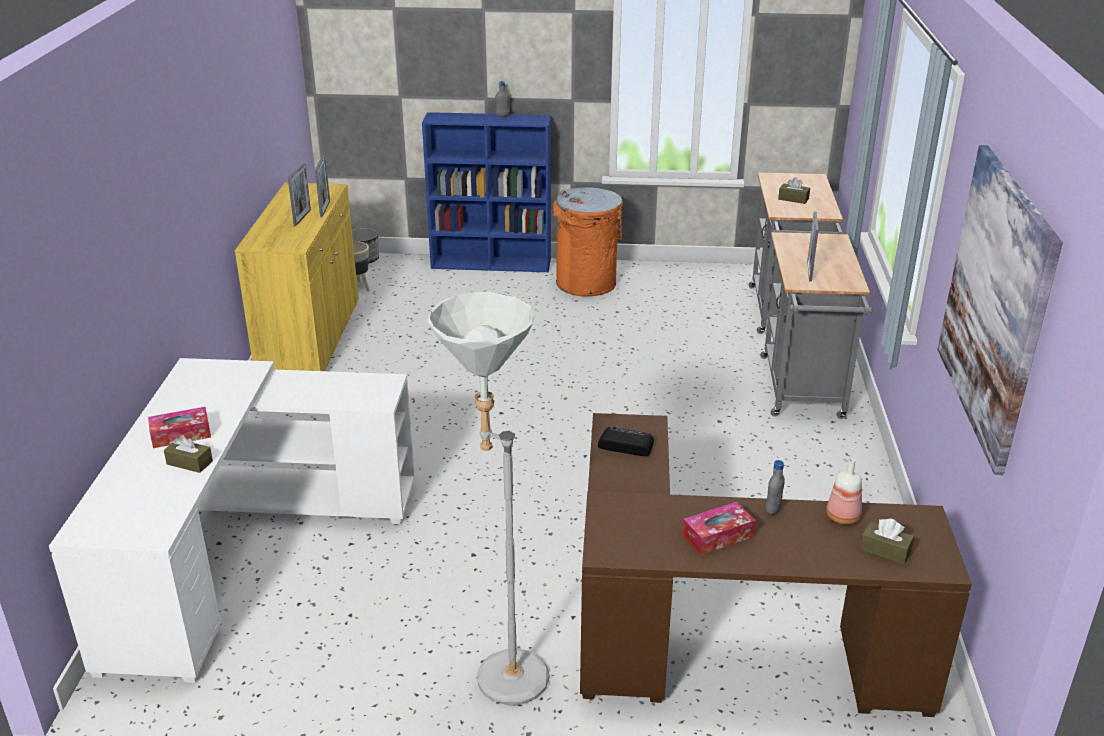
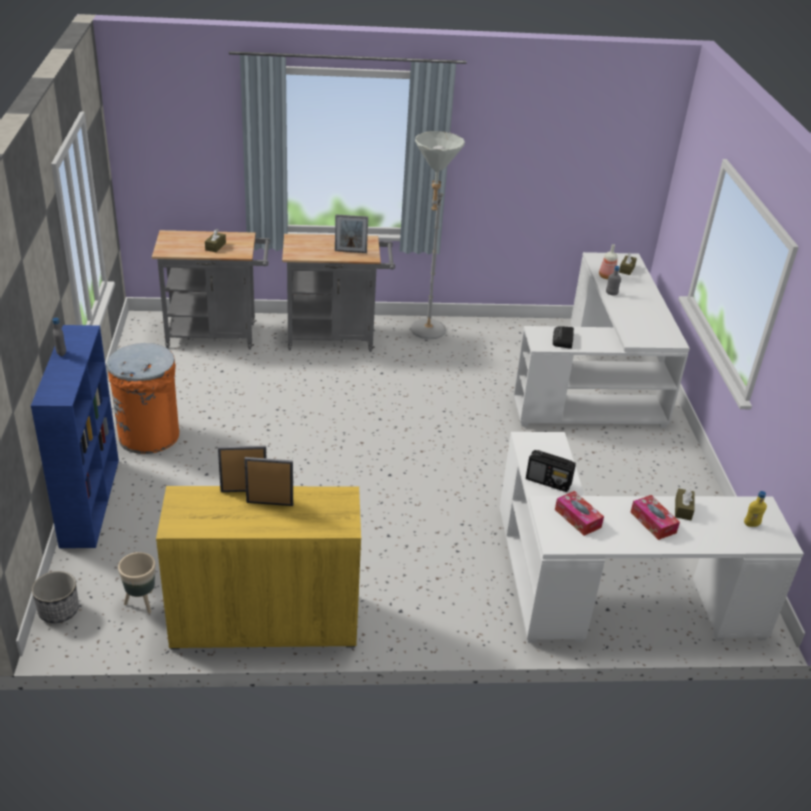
camera: 100 degrees left, 5 degrees up
(128, 513) = (751, 524): none -> yellow bottle
(301, 386) = (548, 481): none -> radio
(499, 672) = (663, 457): grey floor lamp -> grey floor lamp (425, 334)
(714, 640) = (601, 384): brown desk -> white desk
(717, 536) = (642, 310): tissue box -> tissue box (577, 518)
(995, 304) = (556, 155): picture -> none

